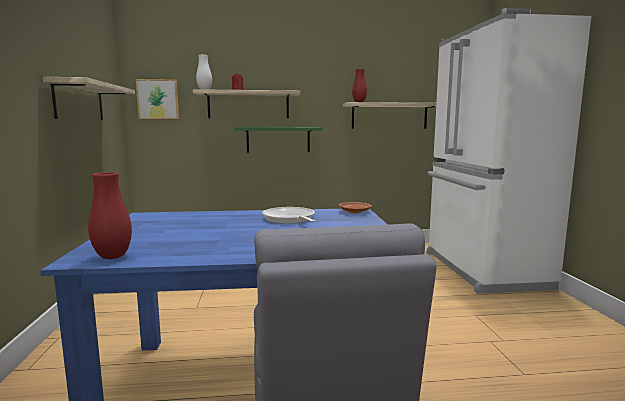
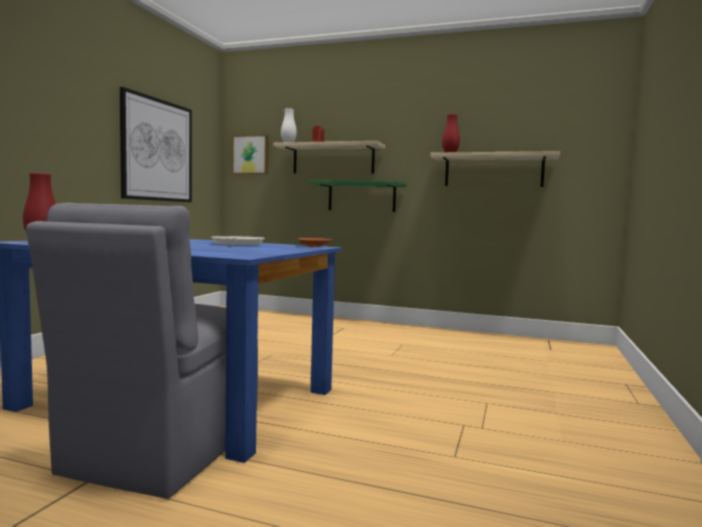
camera: 25 degrees right, 5 degrees down
(79, 102) = (157, 150): shelf -> picture
(482, 270) = (574, 370): white fridge -> none

